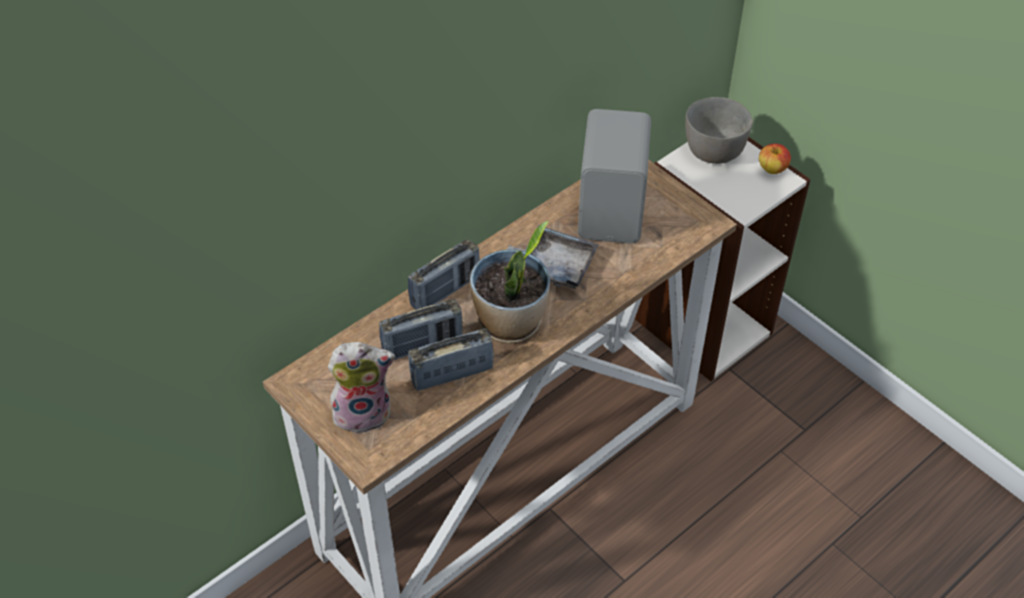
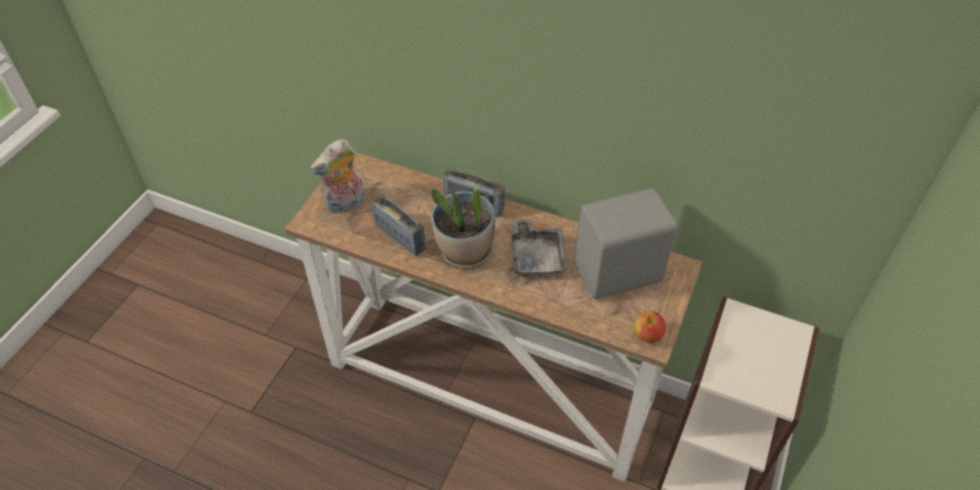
camera: 65 degrees right, 0 degrees up
(364, 412) = (345, 205): plush toy -> plush toy turned 90 degrees clockwise
(422, 345) = (417, 212): radio -> none
(713, 150) = (773, 333): grey bowl -> none
(772, 169) = (786, 386): apple -> apple (647, 335)

